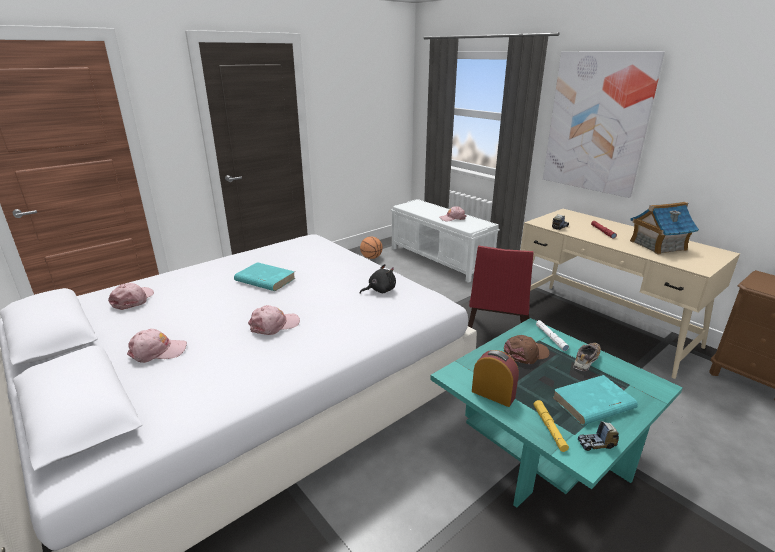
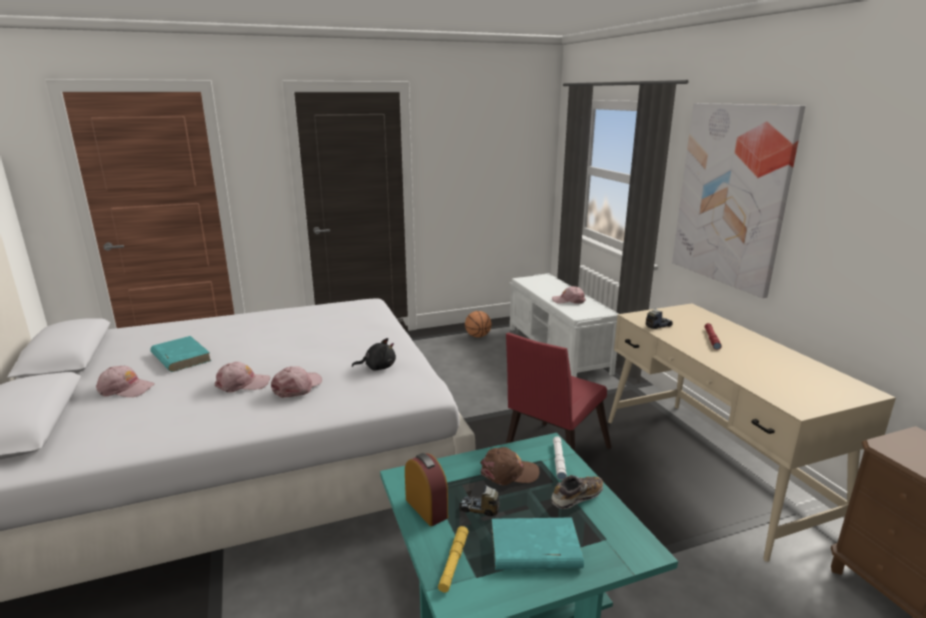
camera: 20 degrees right, 5 degrees down
(133, 300) = (153, 339): pink cap -> pink cap (297, 387)
(264, 280) = (280, 338): turquoise book -> turquoise book (180, 357)
(596, 444) = (491, 596): toy truck -> toy truck (480, 509)
(657, 245) = (771, 367): toy house -> none

